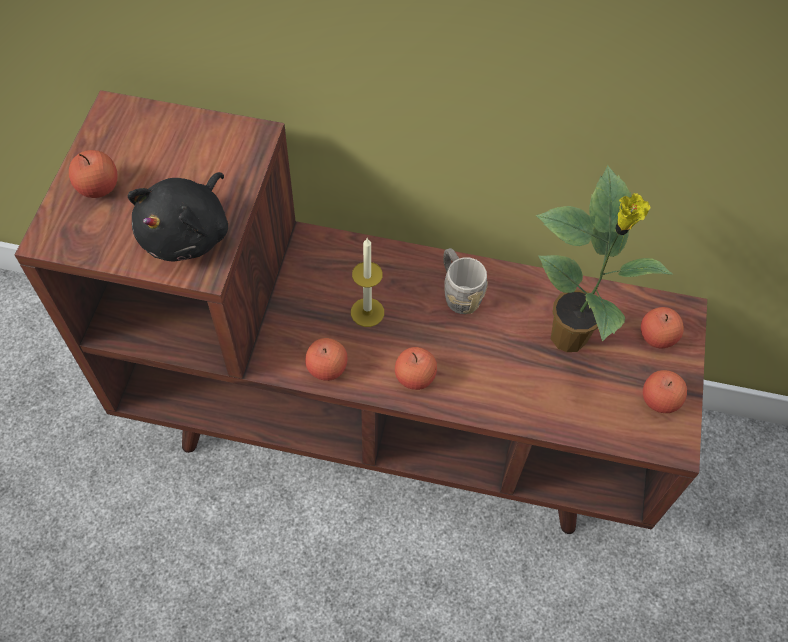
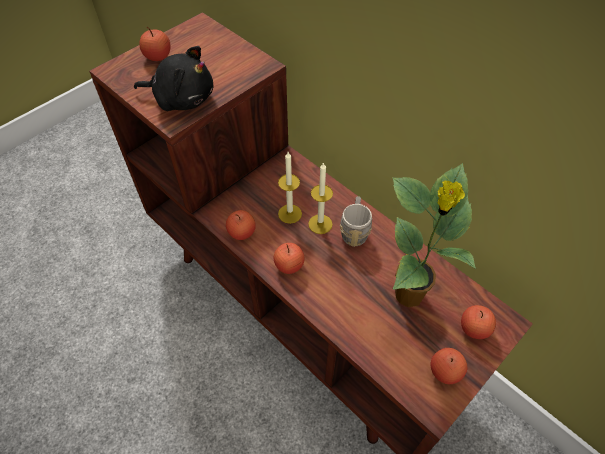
camera: 35 degrees right, 5 degrees down
(188, 233) = (182, 99): black plush toy -> black plush toy turned 135 degrees counterclockwise
(413, 306) = (320, 224): none -> candle

